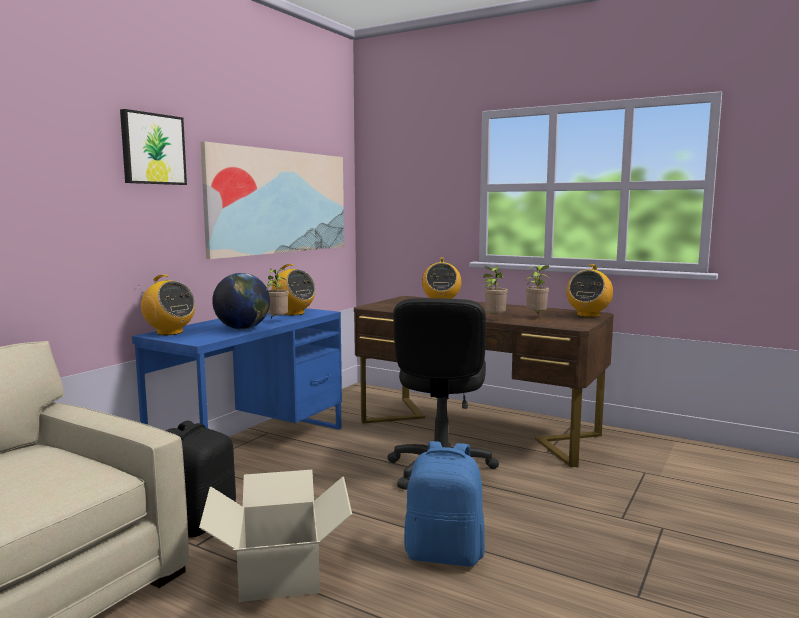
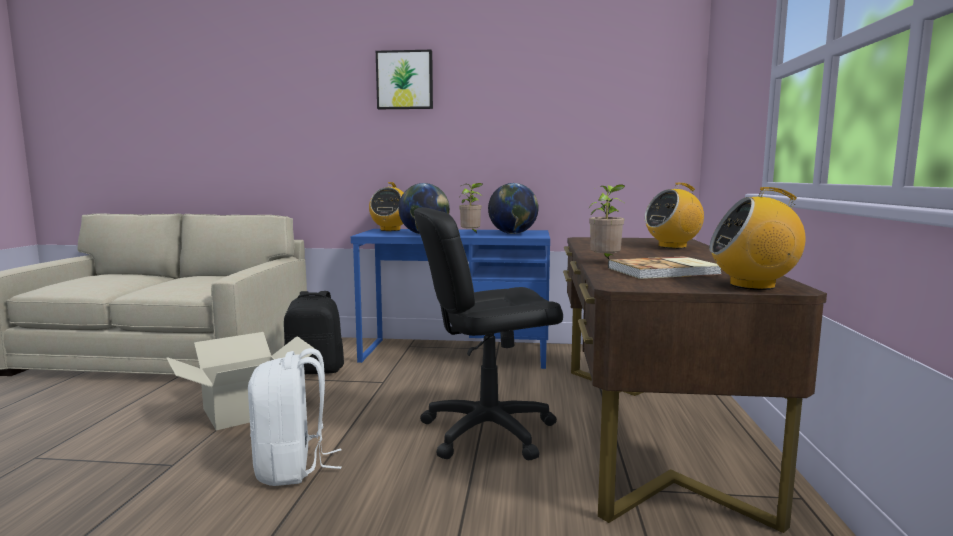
camera: 65 degrees right, 0 degrees up
(280, 201) = (559, 121): picture -> none
(293, 313) = (513, 234): radio -> globe
(445, 554) = (292, 468): blue backpack -> white backpack
(536, 317) = (665, 271): potted plant -> book

